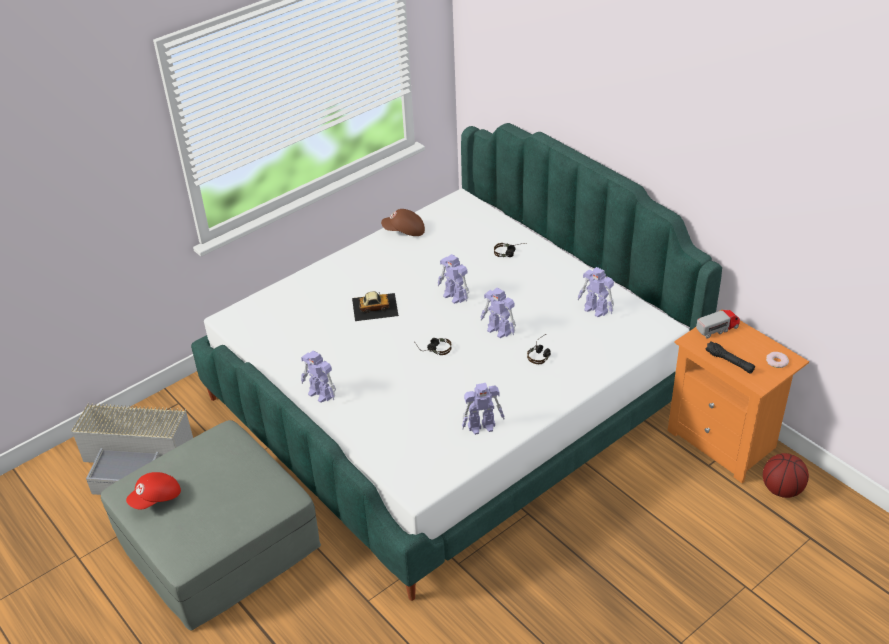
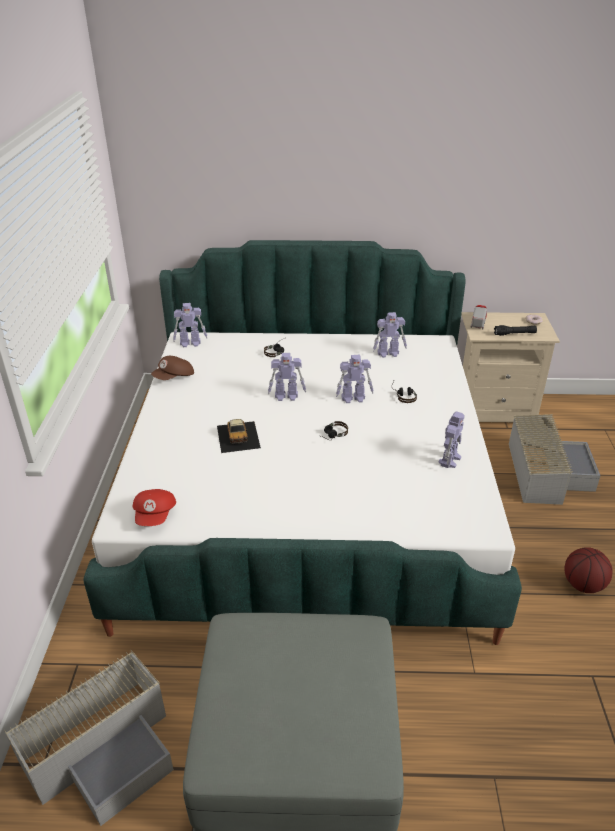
camera: 50 degrees left, 5 degrees down
(156, 498) = (266, 736): red cap -> red cap (155, 515)
(321, 394) = (304, 521): toy robot -> toy robot (191, 343)
(374, 306) = (238, 436): toy car -> toy car turned 135 degrees clockwise
(672, 526) = (545, 472): none -> grey storage box
(725, 441) = (493, 410): orange nightstand -> beige nightstand
(781, 489) = (555, 415): basketball -> basketball (582, 584)

